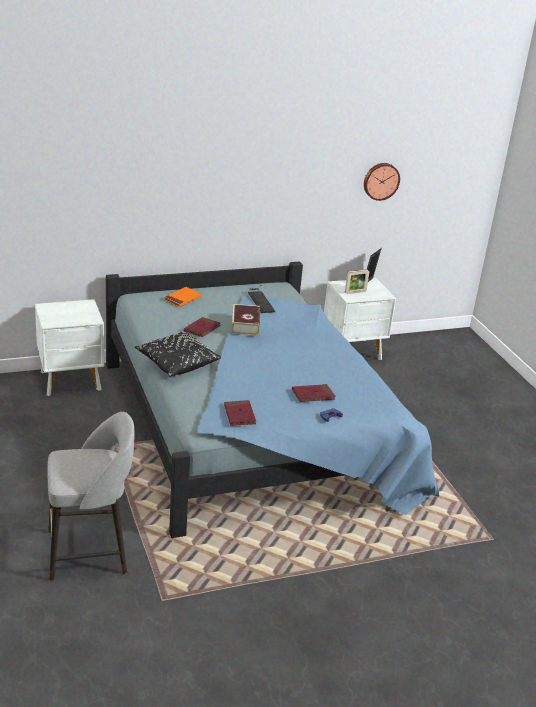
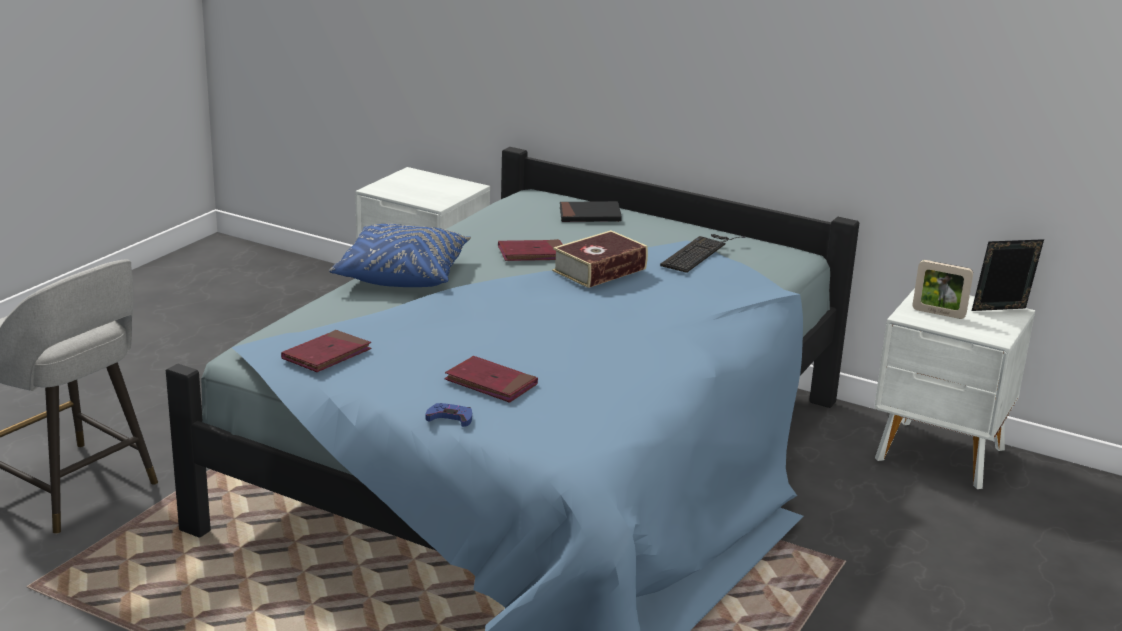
camera: 50 degrees right, 5 degrees down
(176, 363) = (402, 274): black pillow -> blue pillow
(182, 298) = (590, 215): orange book -> black book
(380, 181) = (1059, 83): wall clock -> none

